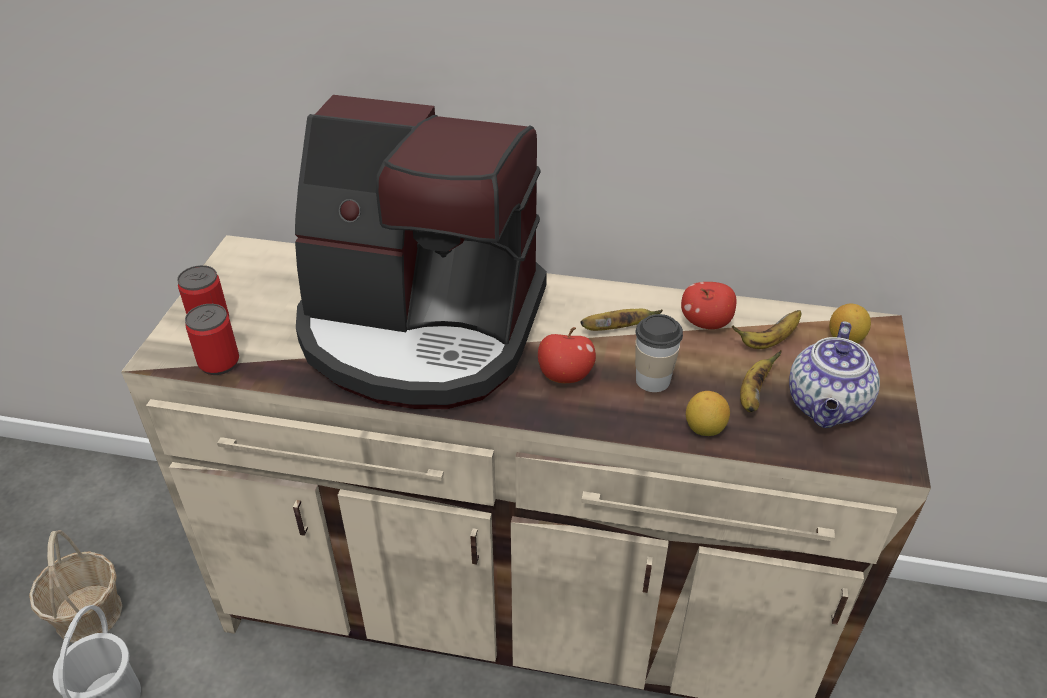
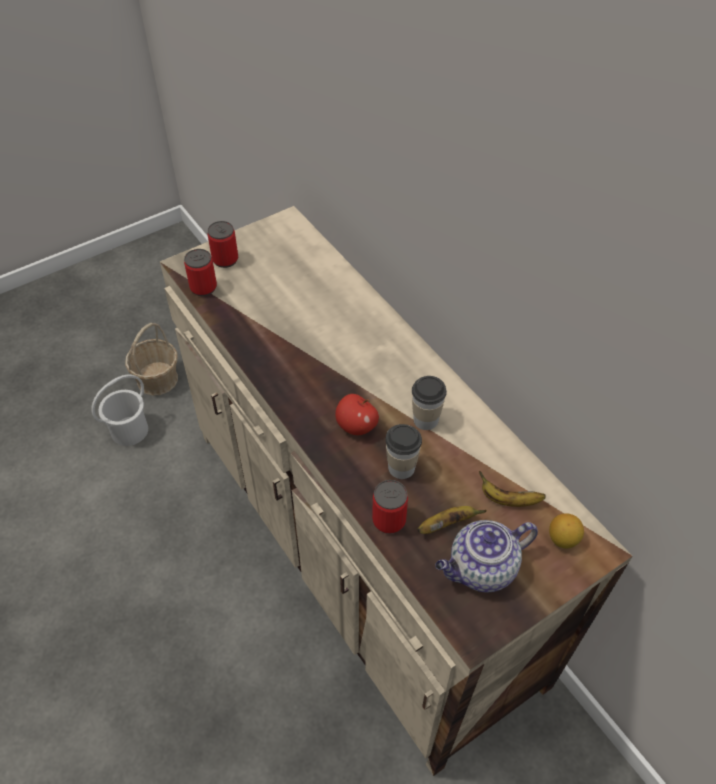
camera: 45 degrees right, 10 degrees up
(421, 330) = (318, 339): coffee machine -> none
(617, 329) = (426, 419): banana -> cup
(704, 429) = (389, 520): lemon -> can
(706, 323) = (486, 457): apple -> none

